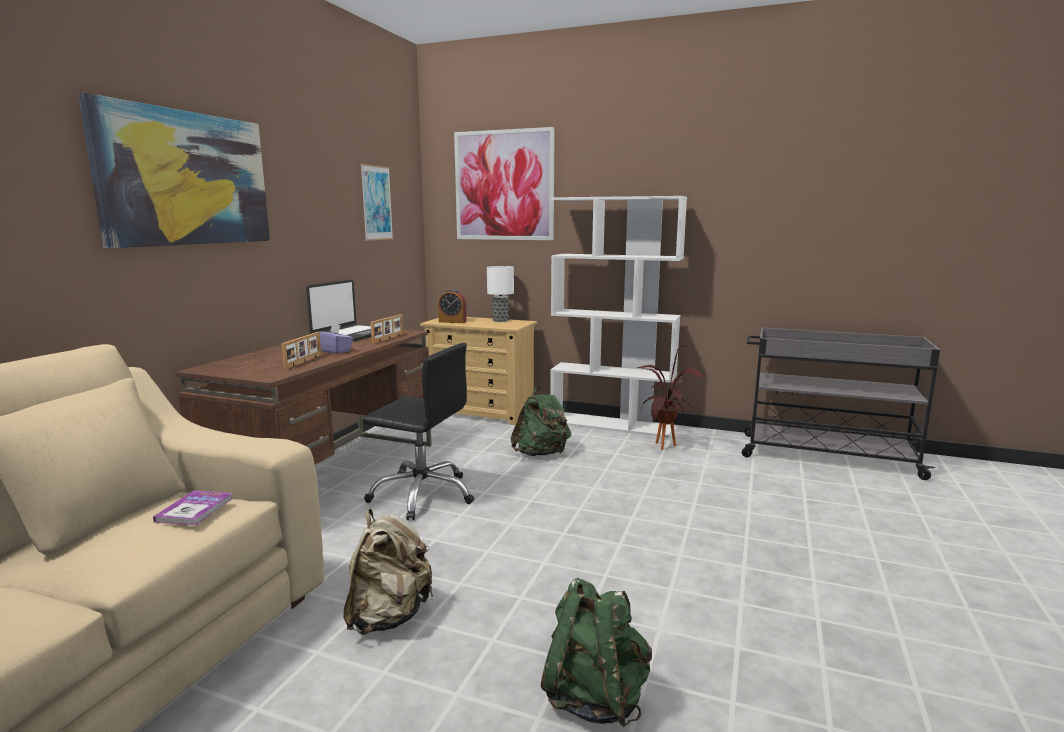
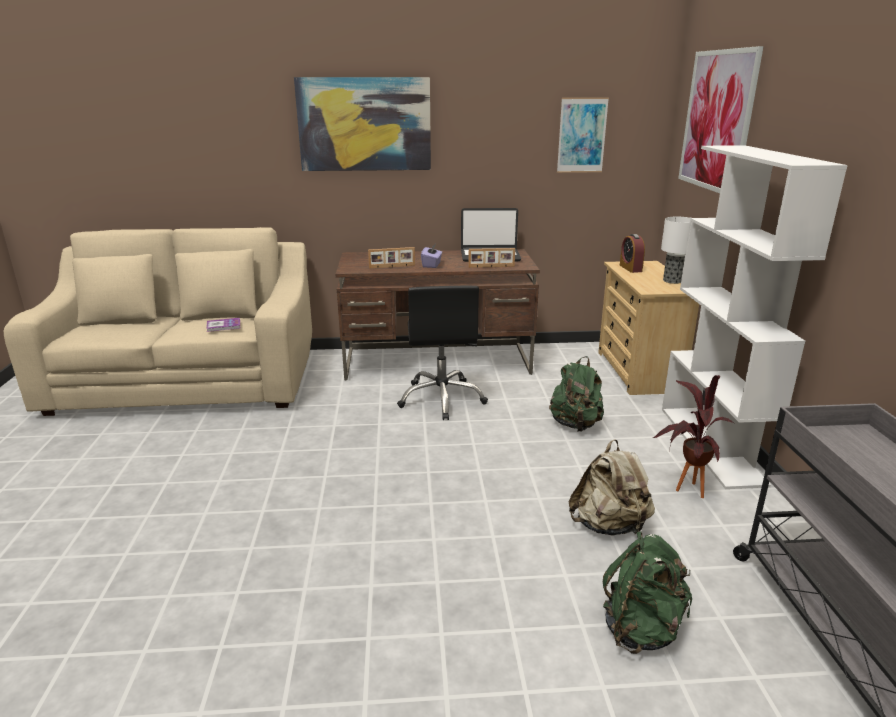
camera: 65 degrees right, 10 degrees up
(389, 616) = (282, 437): beige backpack -> beige backpack (609, 525)
(595, 697) = (228, 530): green backpack -> green backpack (641, 629)

